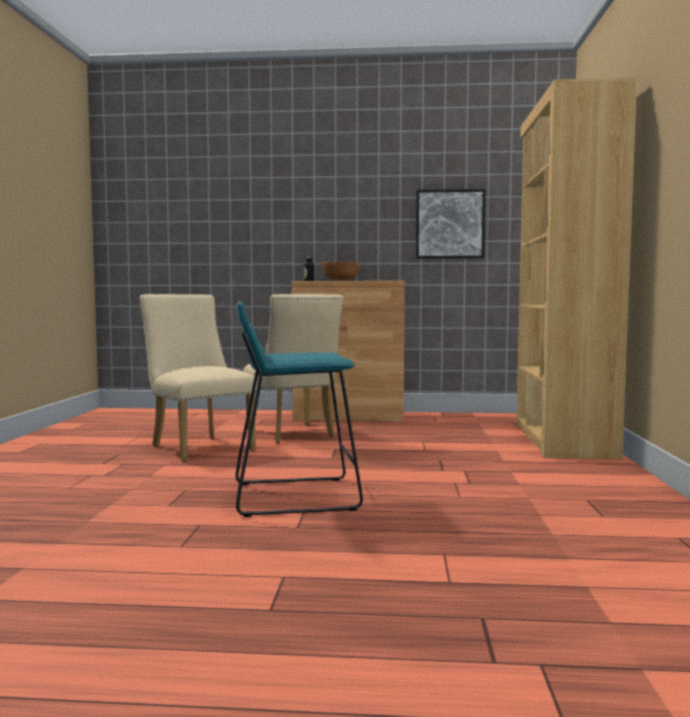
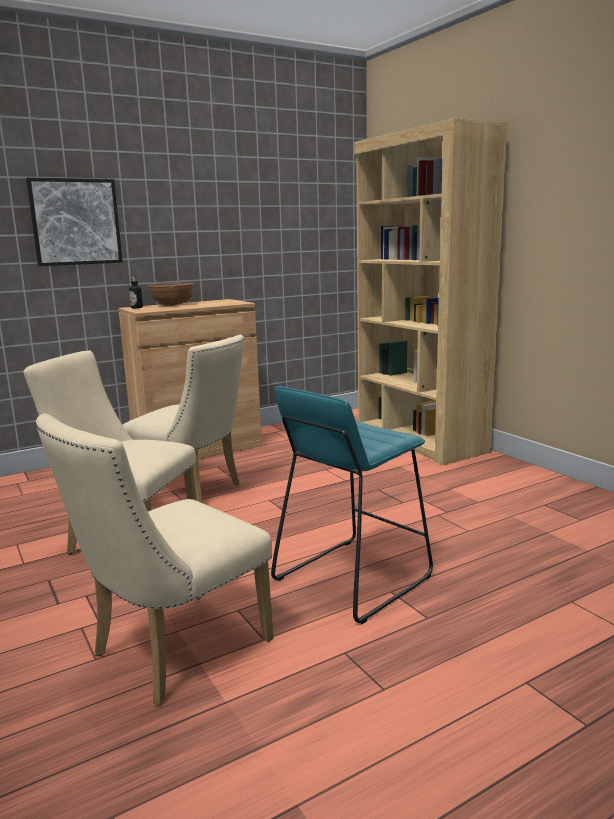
camera: 35 degrees left, 10 degrees up
(108, 495) = (170, 652): none -> beige chair
(450, 224) = (268, 235): picture -> picture (75, 222)

